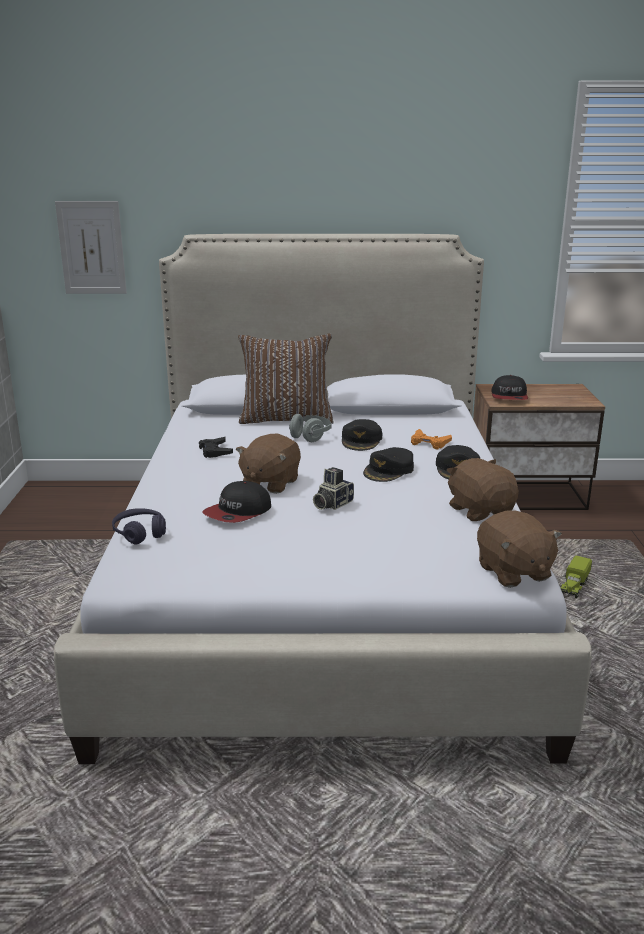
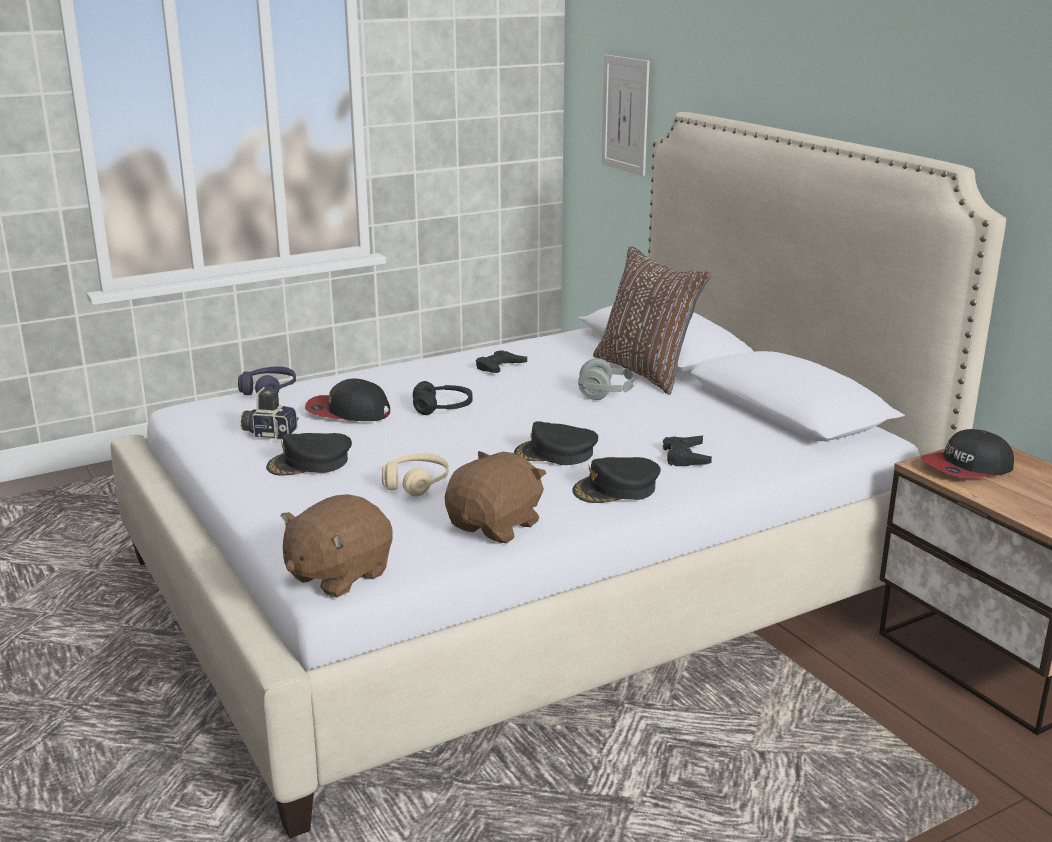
camera: 60 degrees right, 0 degrees up
(269, 483) = (443, 408): brown plush toy -> black headphones
(331, 504) = (423, 447): camera -> camera (270, 433)
(361, 440) = (636, 420): black cap -> black cap (310, 463)
(391, 519) = (416, 483): none -> beige headphones
(429, 443) = (685, 456): orange game controller -> black game controller
(574, 587) = (738, 768): toy truck -> none

